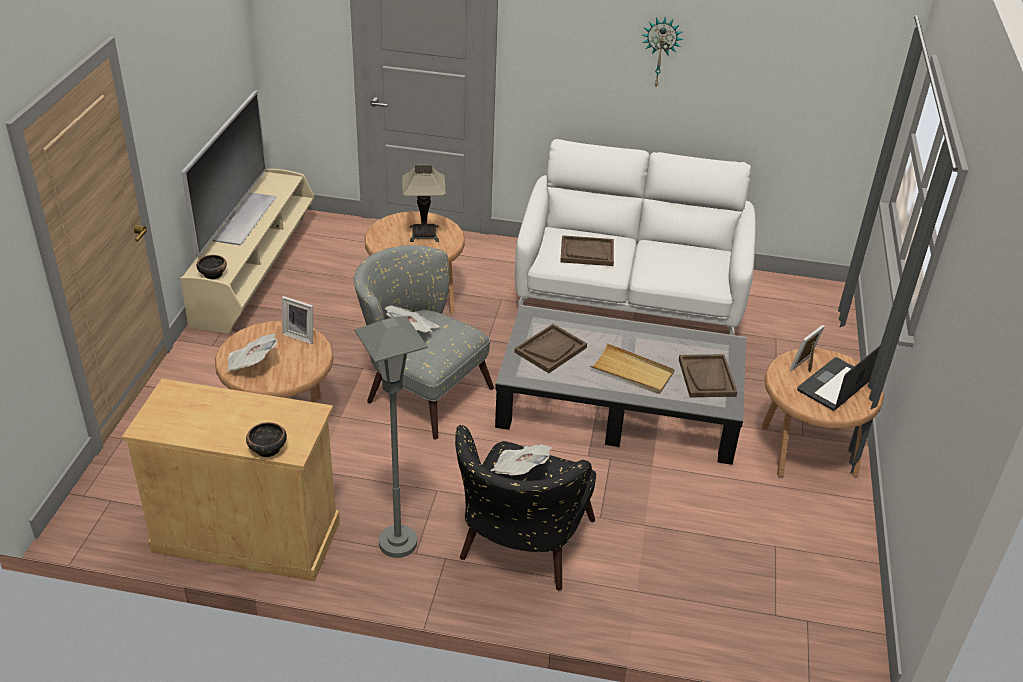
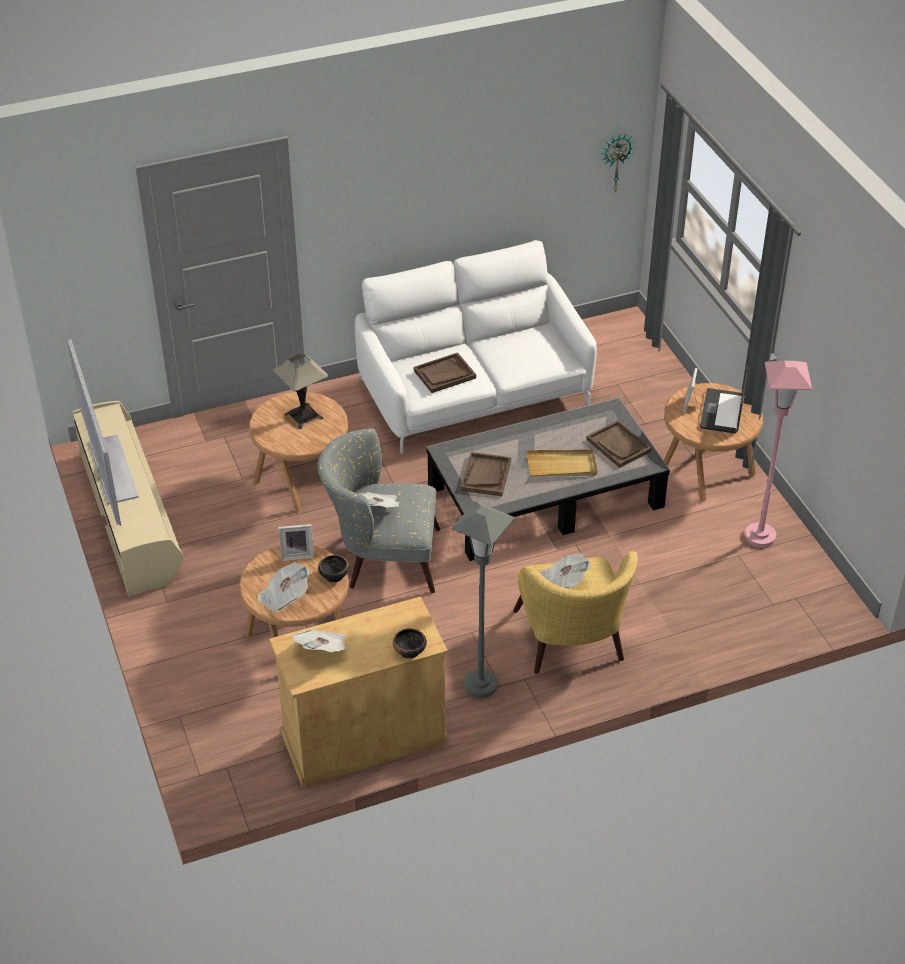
camera: 30 degrees left, 5 degrees up
(193, 410) = (323, 650): none -> newspaper
(212, 274) = (144, 535): bowl -> bowl (333, 575)
(520, 550) = (571, 645): black armchair -> yellow armchair
(660, 51) = (445, 171): wall clock -> wall clock (616, 162)
(815, 539) = (760, 537): none -> pink floor lamp

